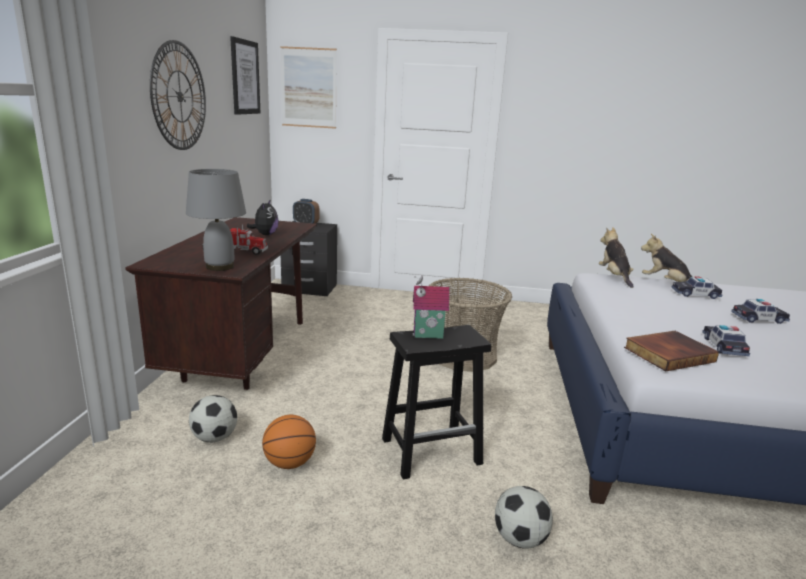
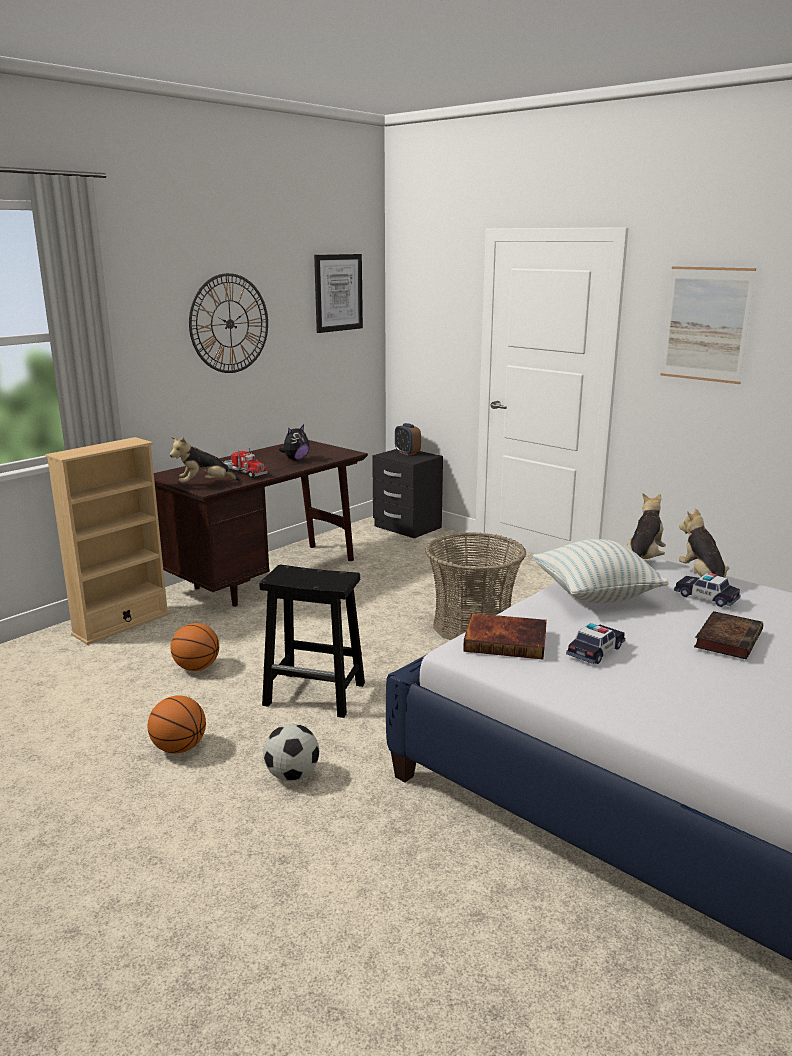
camera: 35 degrees right, 0 degrees up
(143, 442) = (121, 624): none -> beige bookcase
(214, 437) = (169, 635): football -> none
(220, 266) = (205, 484): grey table lamp -> plush toy
(309, 88) = (420, 298): picture -> picture (706, 324)
(386, 559) = (179, 748): none -> basketball
(428, 336) = (303, 574): toy house -> none
(640, 306) = (595, 595): none -> pillow
(759, 318) = (728, 639): toy car -> book

